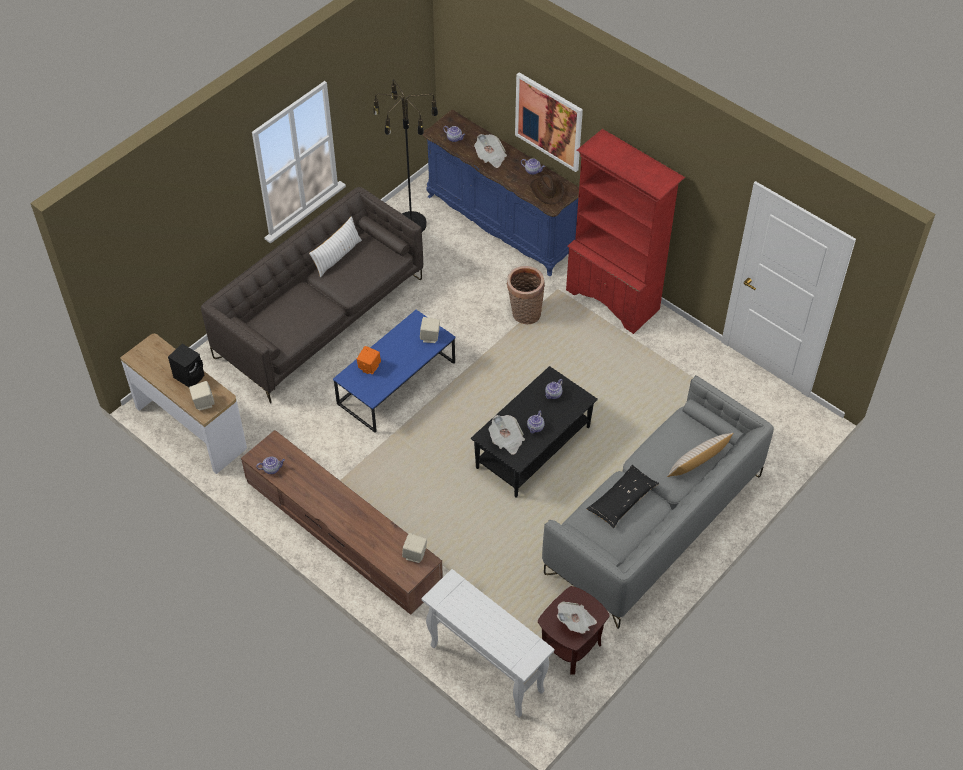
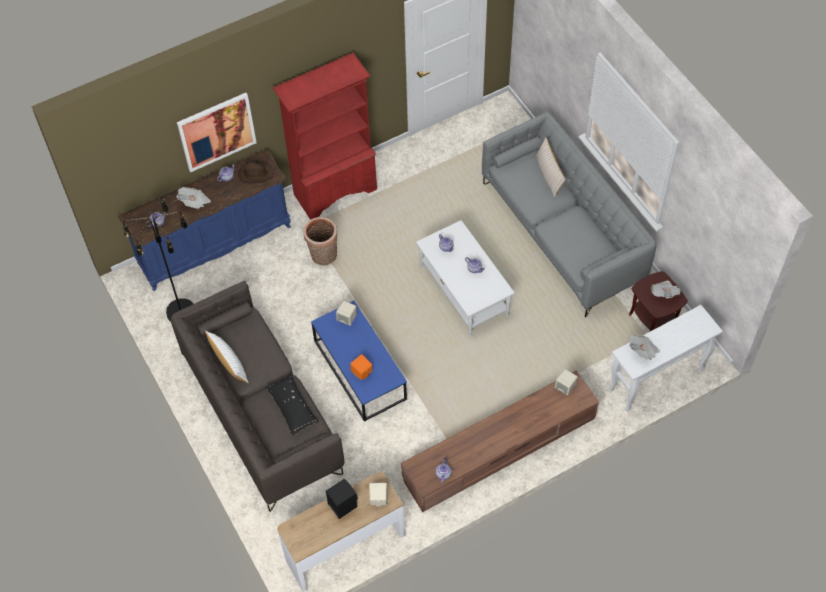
camera: 70 degrees left, 5 degrees up
(506, 440) = (480, 292): newspaper -> newspaper (643, 351)
(533, 448) = (464, 290): black coffee table -> white coffee table
(622, 500) = (567, 232): black pillow -> black pillow (292, 407)

